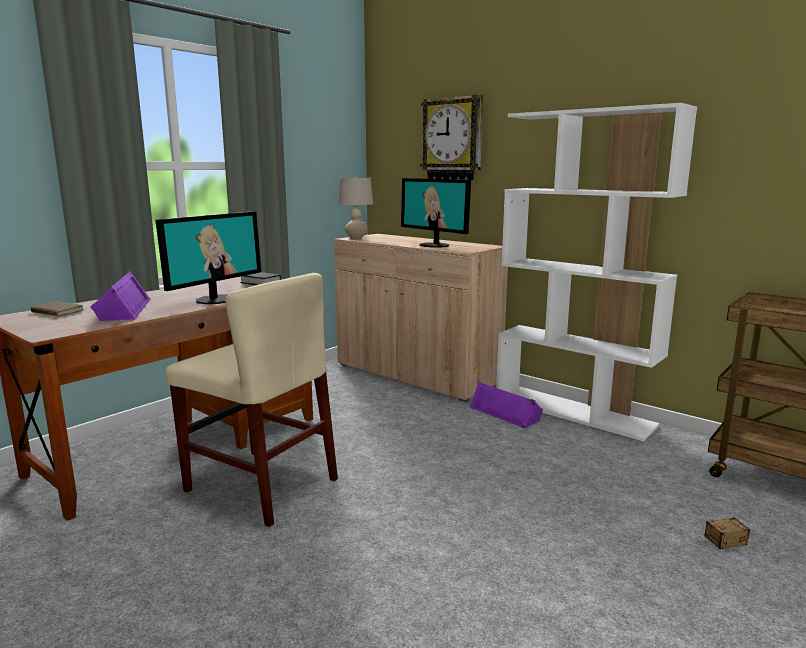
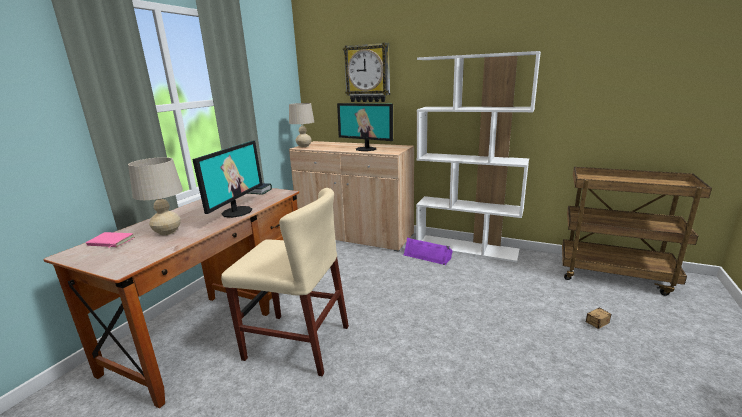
camera: 15 degrees left, 5 degrees up
(56, 312) = (110, 242): brown book -> pink book
(122, 310) = (167, 232): purple speaker -> beige table lamp

